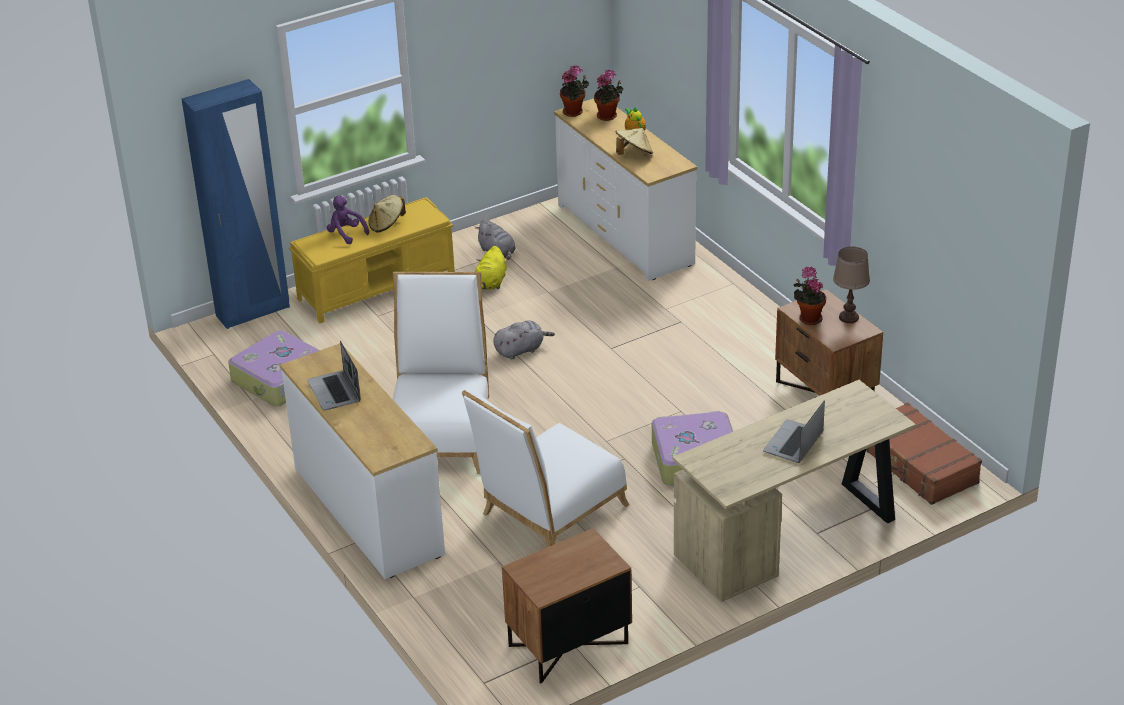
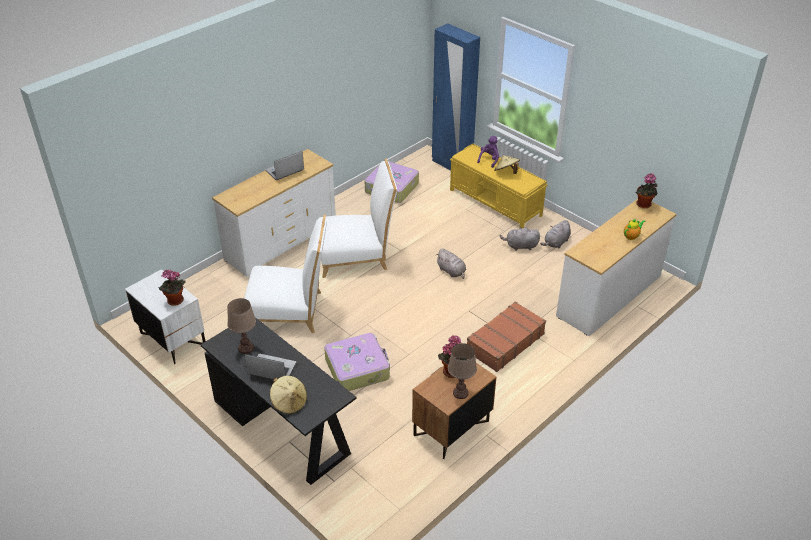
camera: 75 degrees right, 5 degrees up
(491, 283) = (520, 246): yellow plush toy -> grey plush toy
(548, 514) = (289, 311): white chair -> white chair turned 150 degrees clockwise
(568, 646) = (172, 339): brown nightstand -> white nightstand
(608, 116) = (647, 221): potted plant -> potted plant (175, 301)
(634, 154) = (601, 240): beige hat -> beige hat (289, 402)
(746, 464) = (246, 348): none -> brown table lamp
(790, 537) = (283, 428): beige desk -> black desk
(917, 465) = (378, 493): brown suitcase -> brown suitcase (504, 342)

